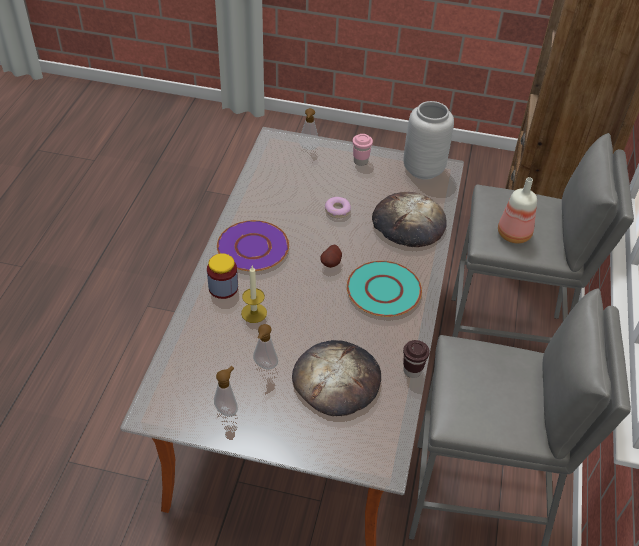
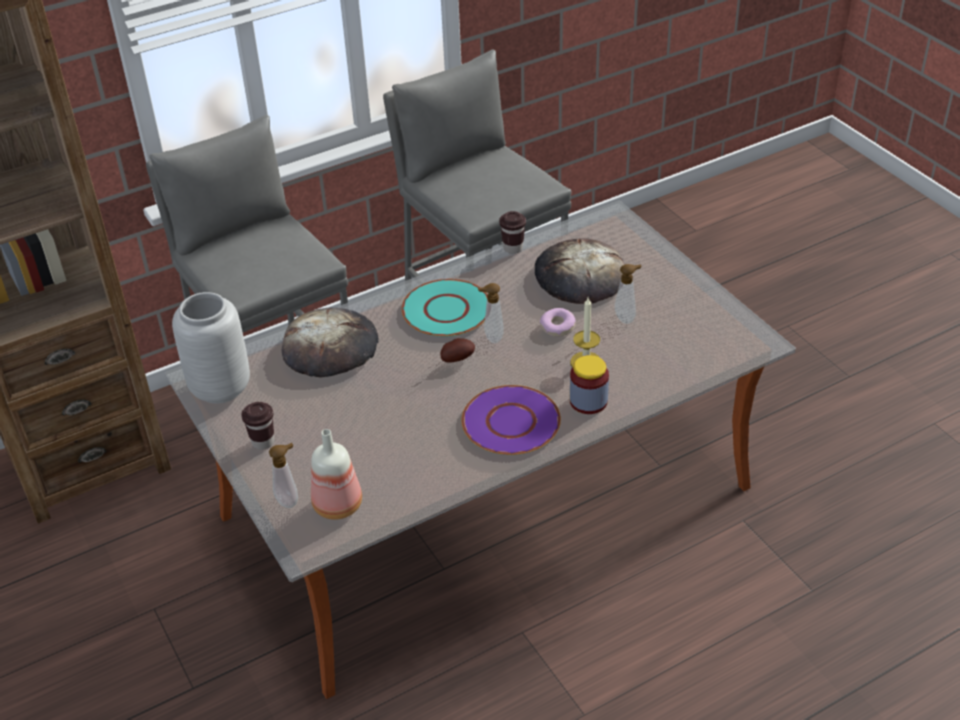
camera: 130 degrees left, 5 degrees down
(227, 409) = (691, 308): soap dispenser -> soap dispenser (491, 337)
(337, 211) = (375, 404): donut -> donut (557, 327)
(360, 161) = (263, 442): pink cup -> brown cup
(515, 235) = (286, 250): bottle -> bottle (337, 504)

